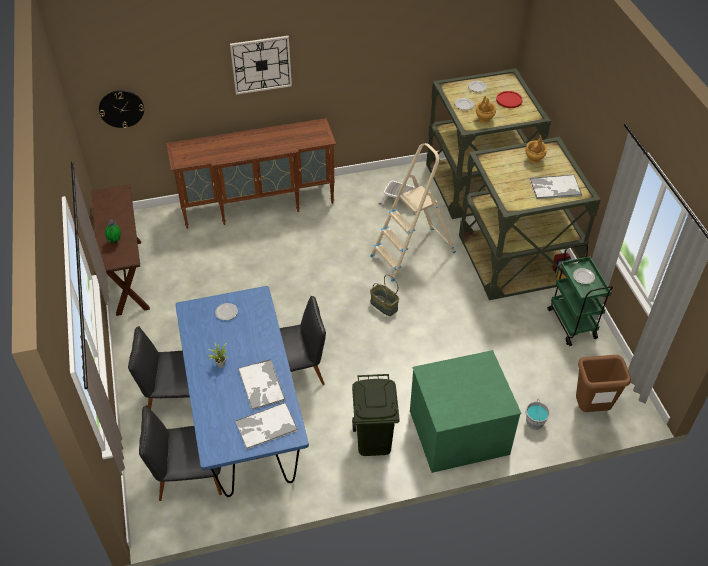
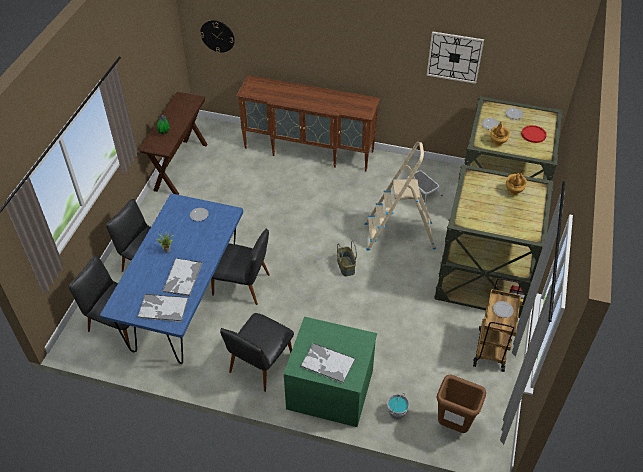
camera: 30 degrees right, 0 degrees up
(261, 64) = (330, 34): wall clock -> wall clock (454, 57)
(373, 440) = (261, 363): green trash can -> black chair
(554, 187) = (512, 221): tray -> tray (327, 363)
(572, 324) = (491, 350): green cart -> brown cart

